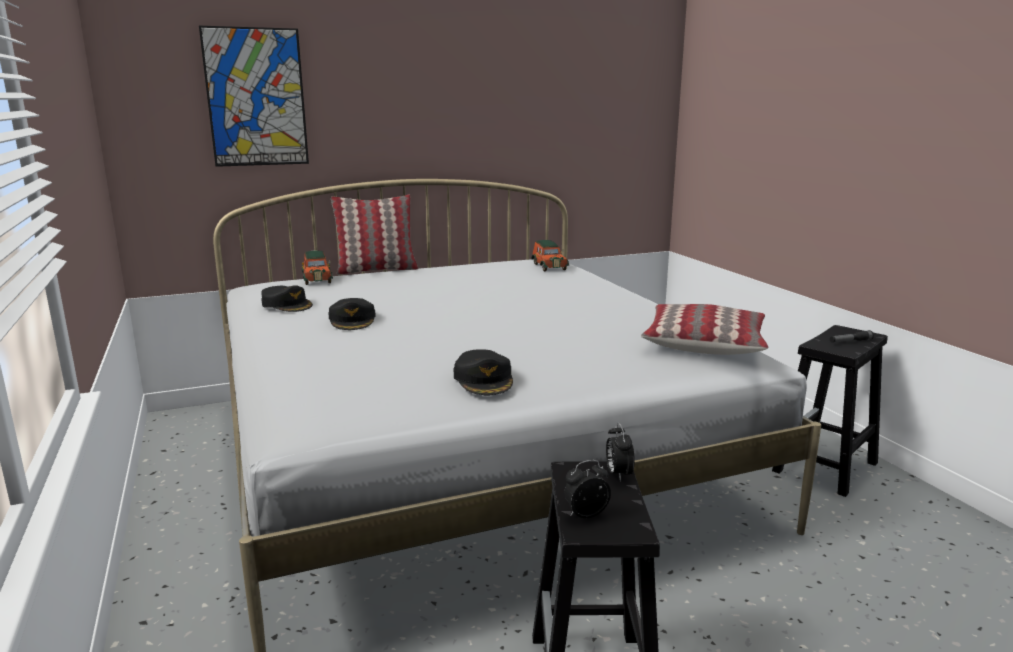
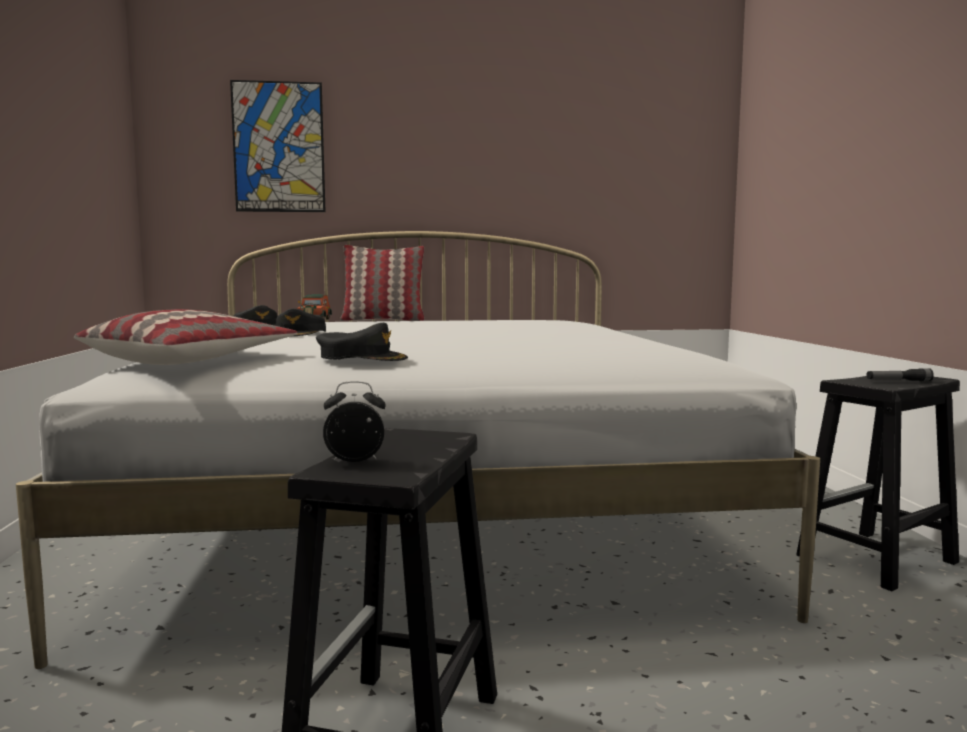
camera: 15 degrees right, 10 degrees down
(484, 379) = (362, 357): black cap -> black cap turned 75 degrees counterclockwise
(548, 266) = (561, 320): toy car -> none
(618, 474) = (445, 439): alarm clock -> none
(704, 343) = (669, 353): pillow -> pillow (190, 360)

